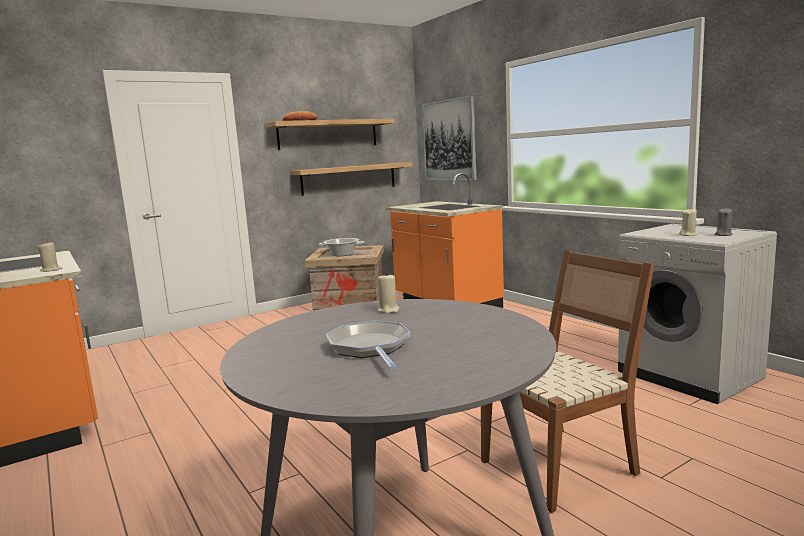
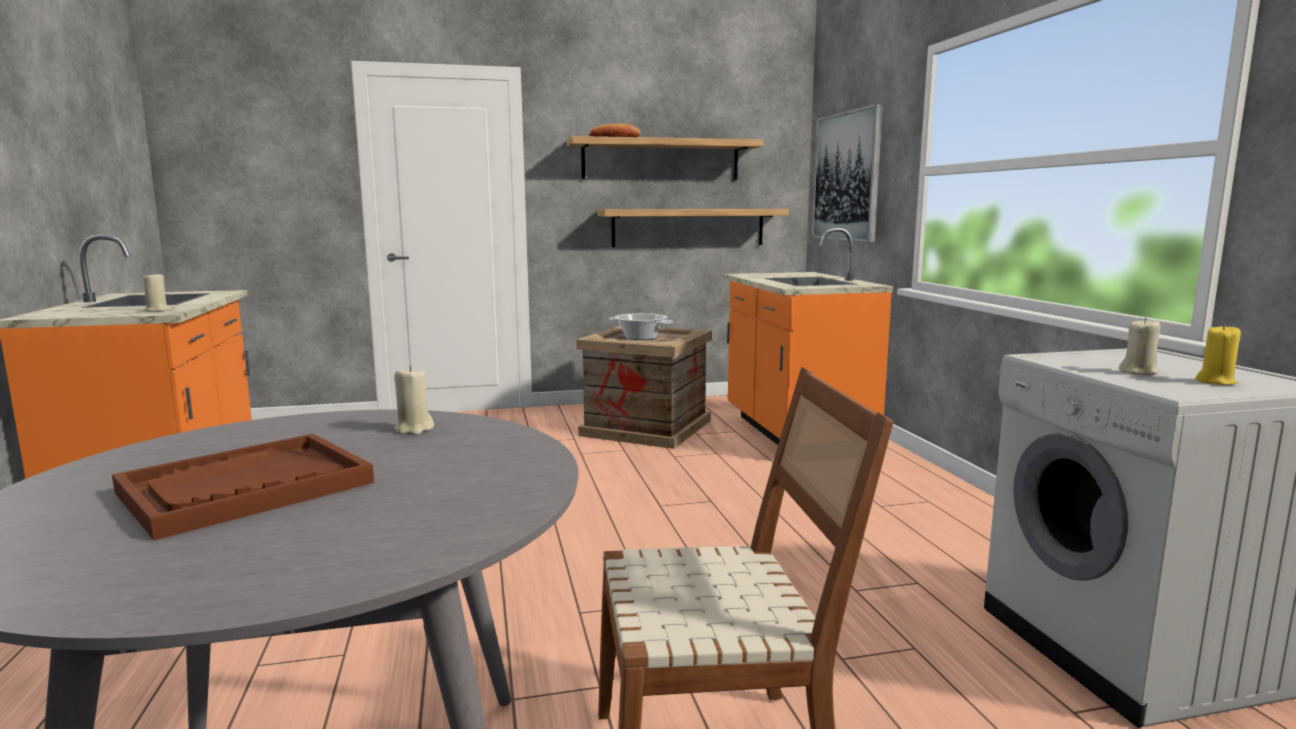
camera: 20 degrees right, 0 degrees up
(370, 348) = (246, 488): frying pan -> brown tray
(723, 235) = (1215, 381): grey candle -> yellow candle

